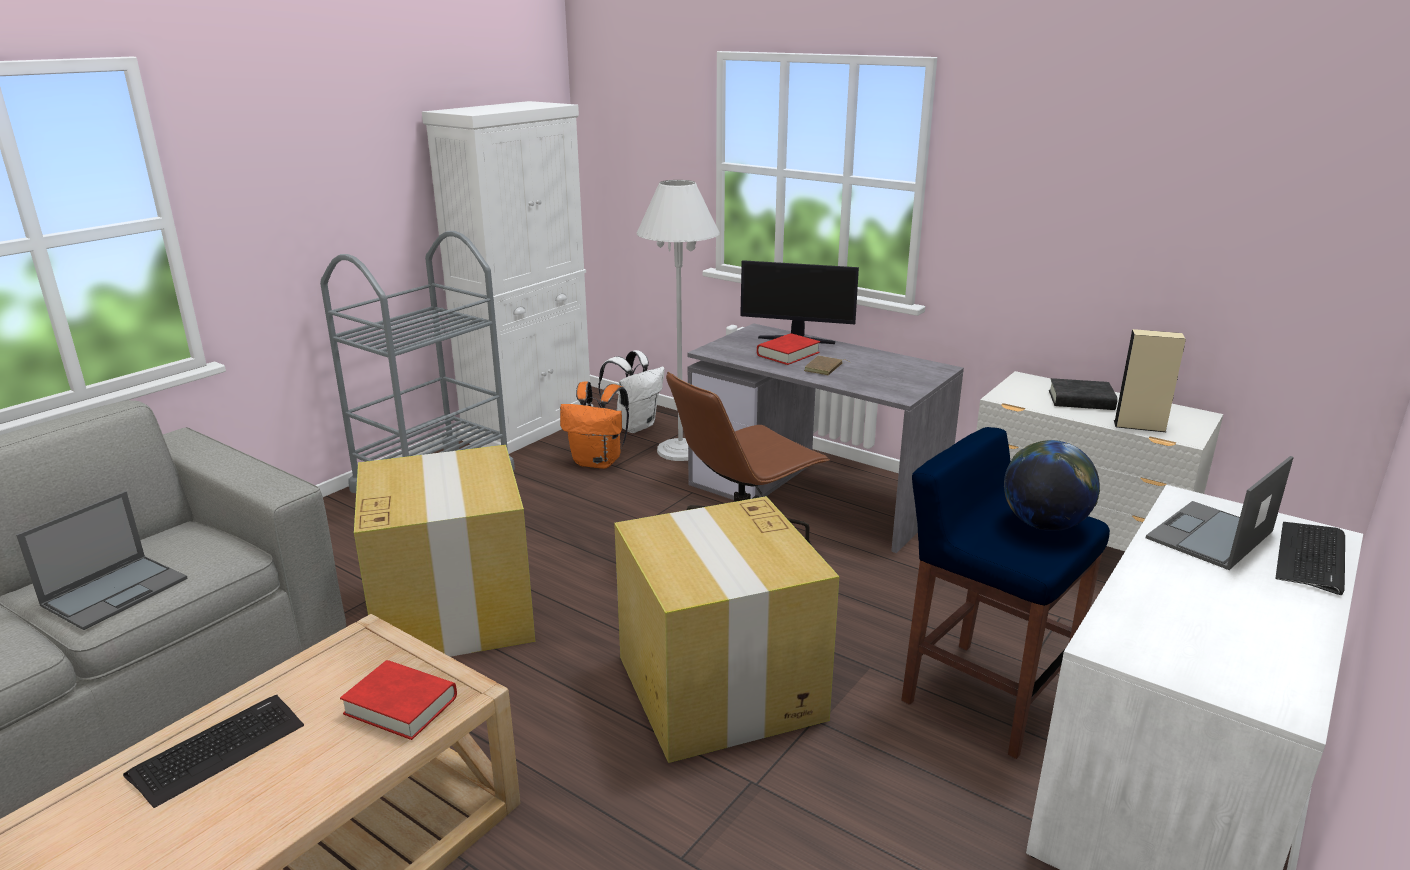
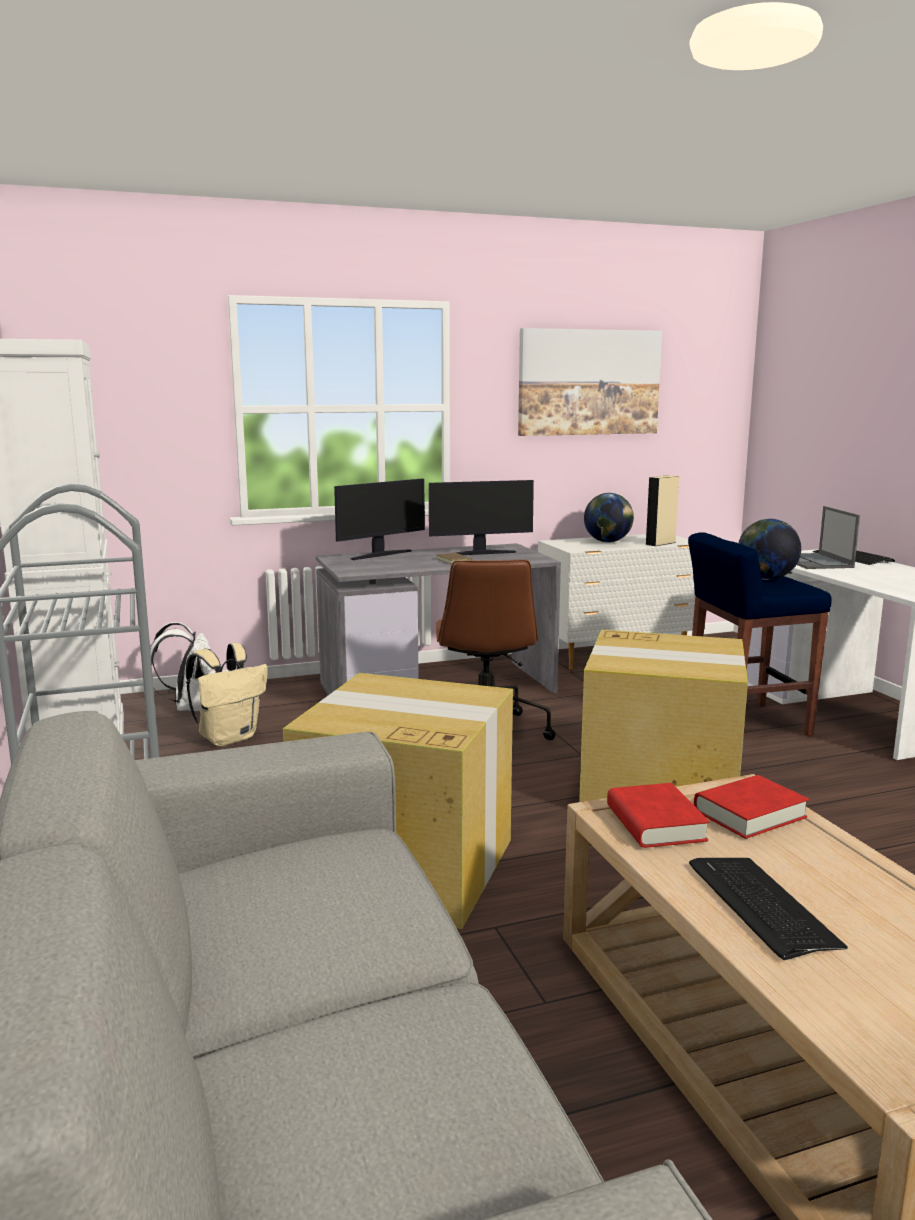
camera: 55 degrees left, 10 degrees down
(116, 591) = (362, 918): laptop -> none
(598, 462) = (229, 738): orange backpack -> beige backpack
(680, 450) = (275, 705): white floor lamp -> none
(788, 354) = (406, 561): red book -> red book (655, 823)
(879, 367) = (480, 553): none -> monitor
(1081, 400) = (607, 542): black book -> globe
(1123, 175) = (588, 382): none -> picture

